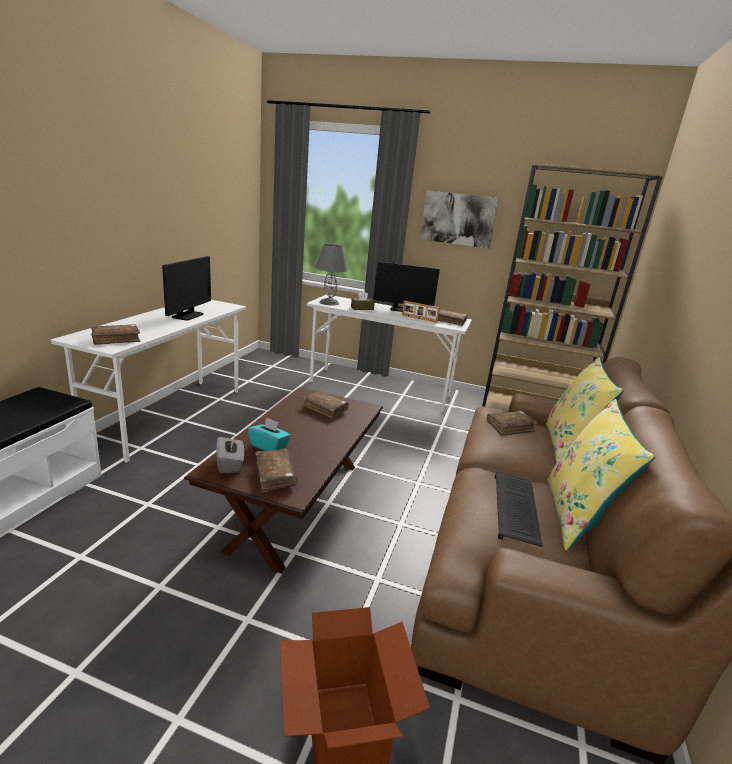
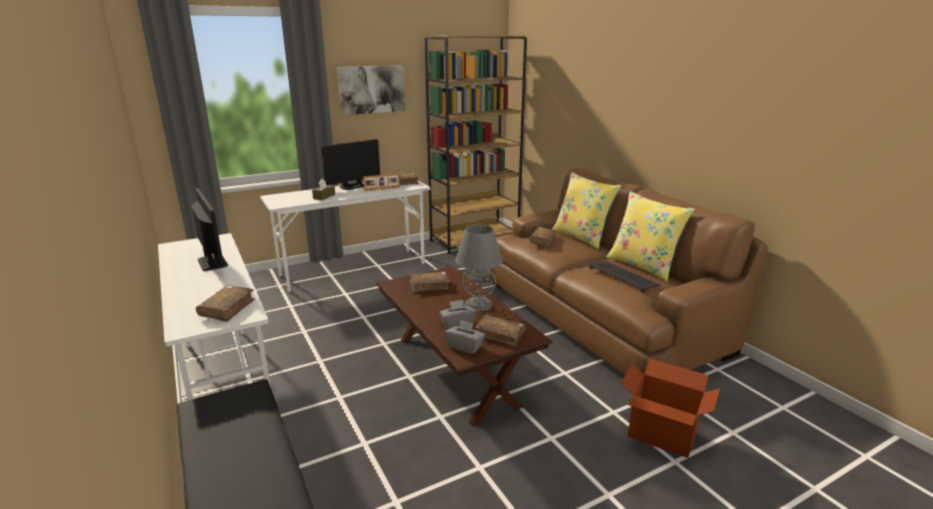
camera: 45 degrees left, 0 degrees up
(269, 446) = (457, 324): turquoise tissue box -> grey tissue box
(329, 303) = (287, 202): grey table lamp -> grey table lamp (478, 304)

